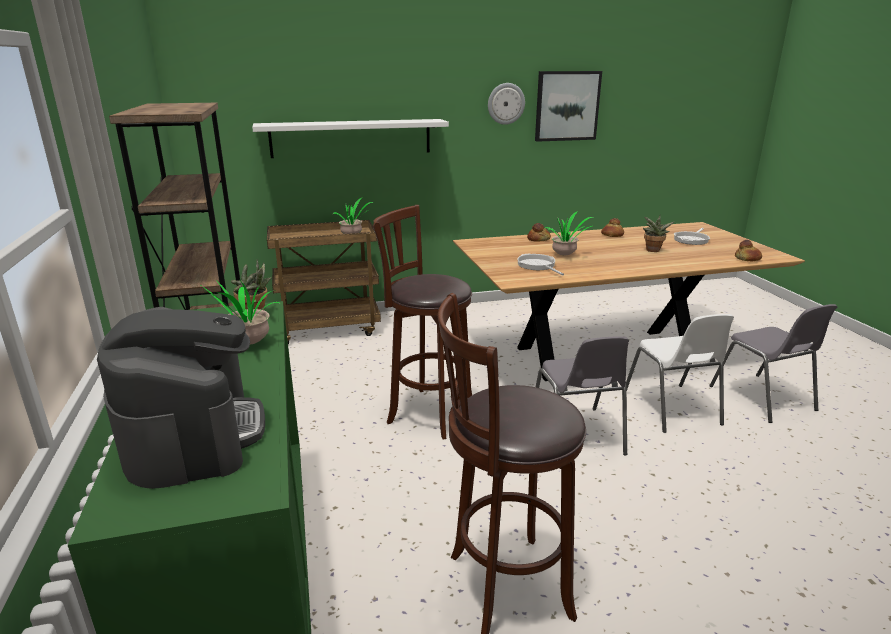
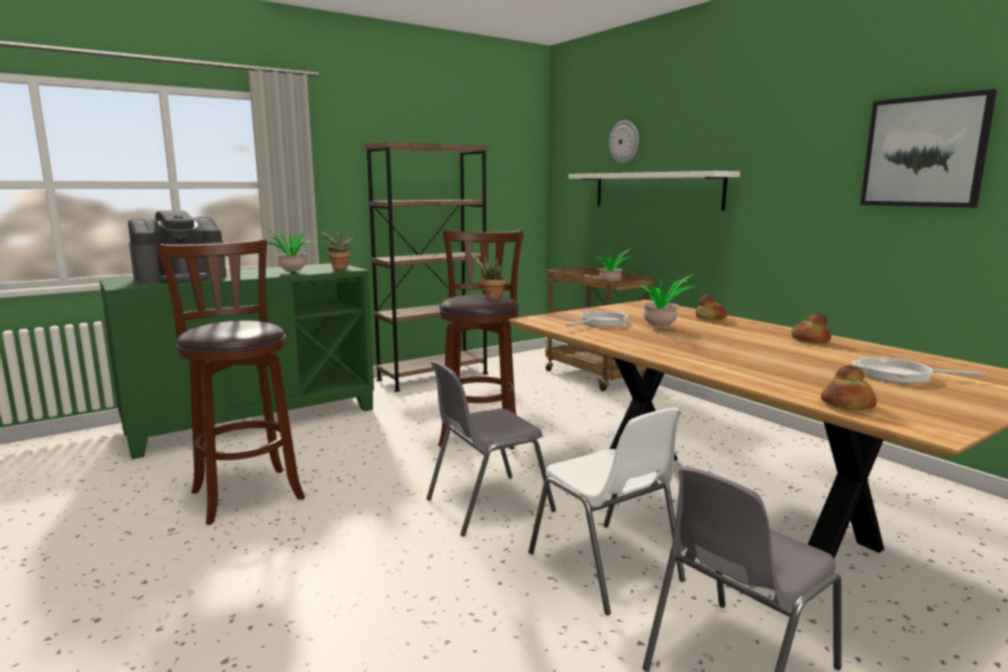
camera: 70 degrees right, 10 degrees down
(506, 103) = (823, 151): wall clock -> wall clock (624, 142)
(652, 251) = (768, 357): potted plant -> potted plant (491, 298)
(672, 409) = (606, 567): white chair -> white chair turned 90 degrees counterclockwise

